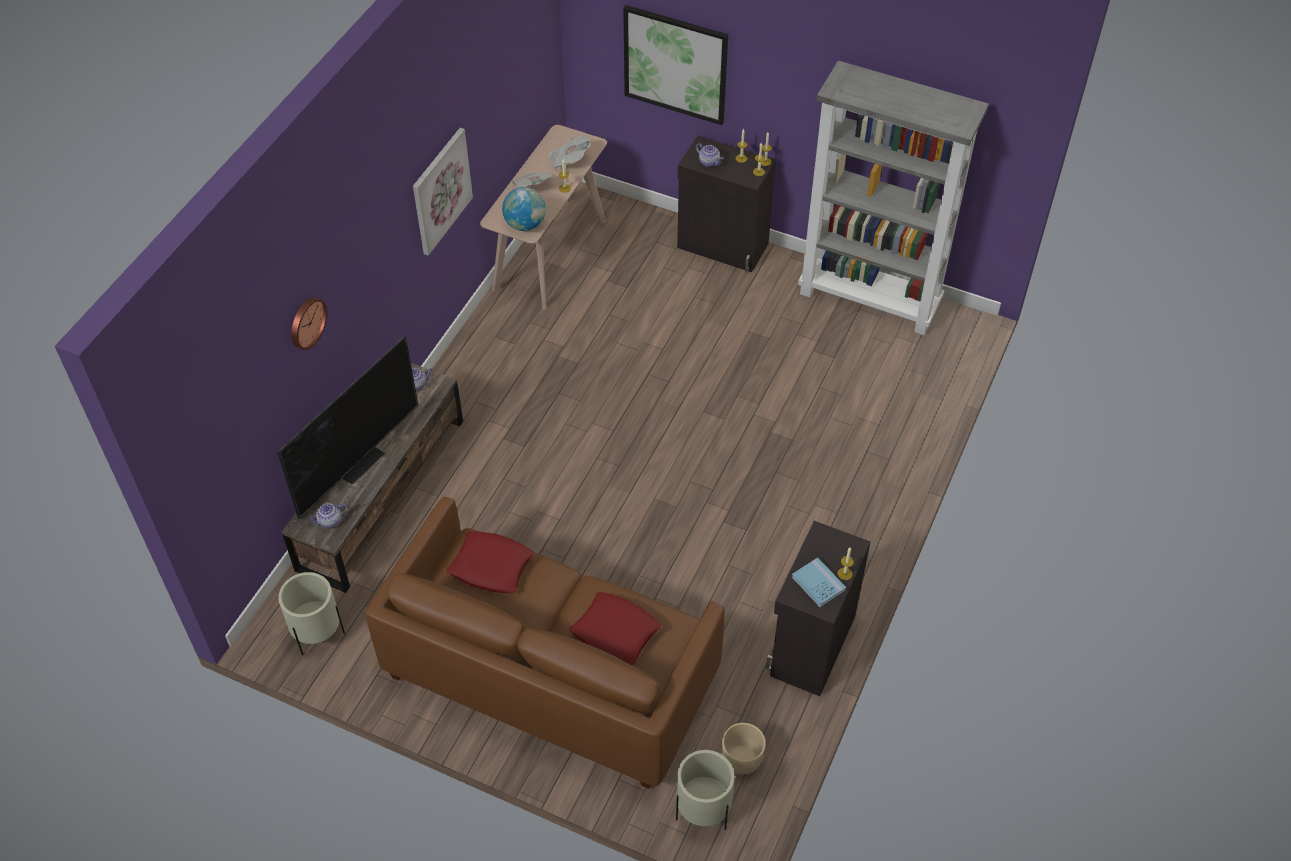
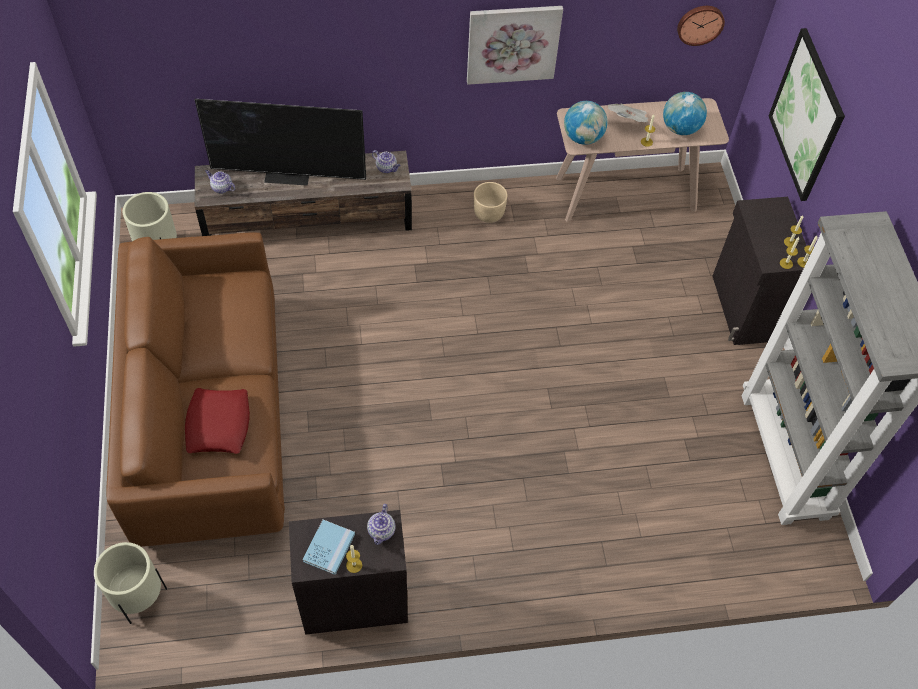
camera: 55 degrees right, 5 degrees up
(306, 322) = (279, 27): wall clock -> wall clock (700, 24)
(491, 566) = (232, 305): red pillow -> none
(568, 160) = (680, 128): newspaper -> globe
(709, 162) = (762, 221): teapot -> teapot (381, 531)
(742, 758) = (206, 601): beige planter -> beige planter (489, 213)

